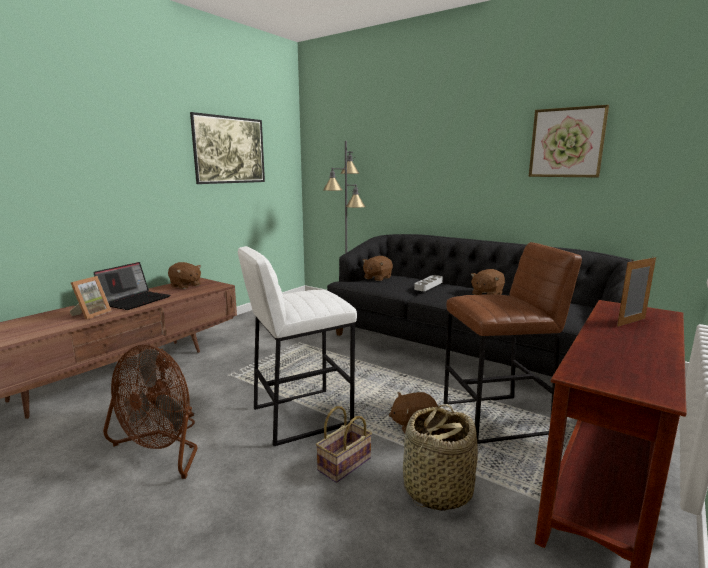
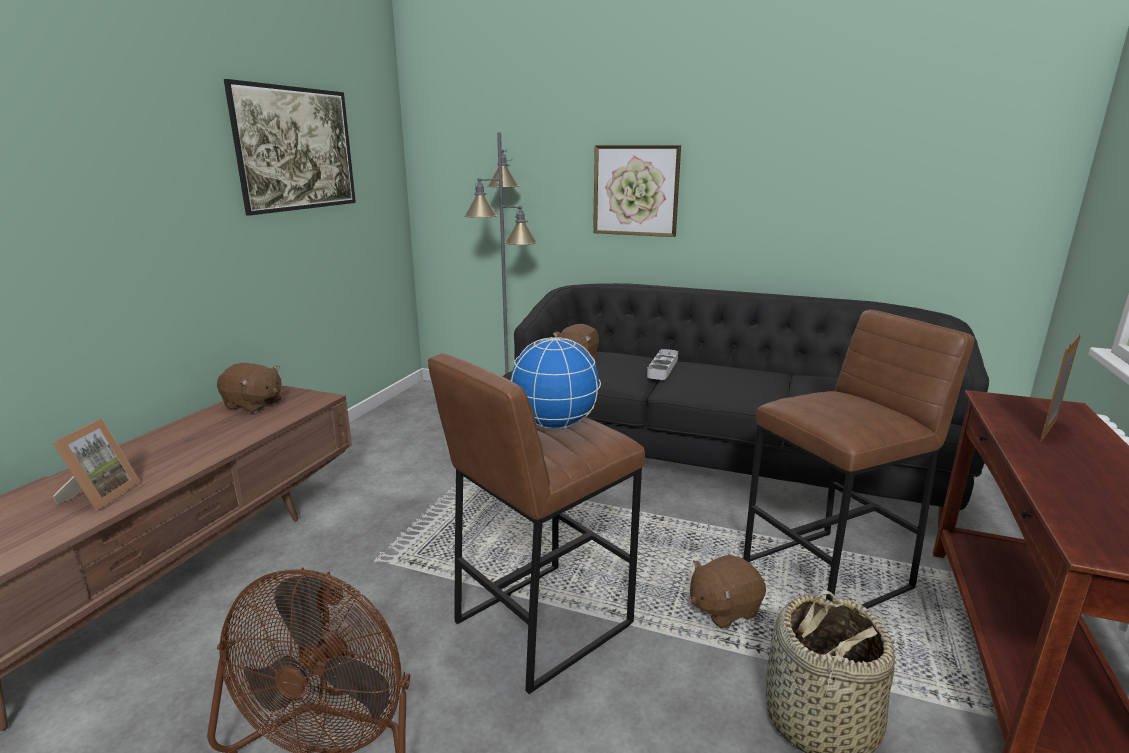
camera: 15 degrees left, 5 degrees up
(136, 300) = (175, 450): laptop -> none
(300, 416) = (541, 623): white stool -> brown stool
(309, 294) = (554, 425): none -> globe
(344, 465) = (661, 708): basket -> none
(486, 294) = (757, 378): brown plush toy -> none
(566, 143) = (856, 144): picture -> picture (636, 190)

